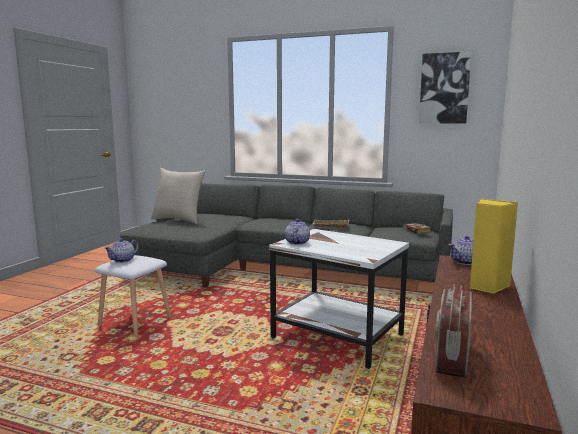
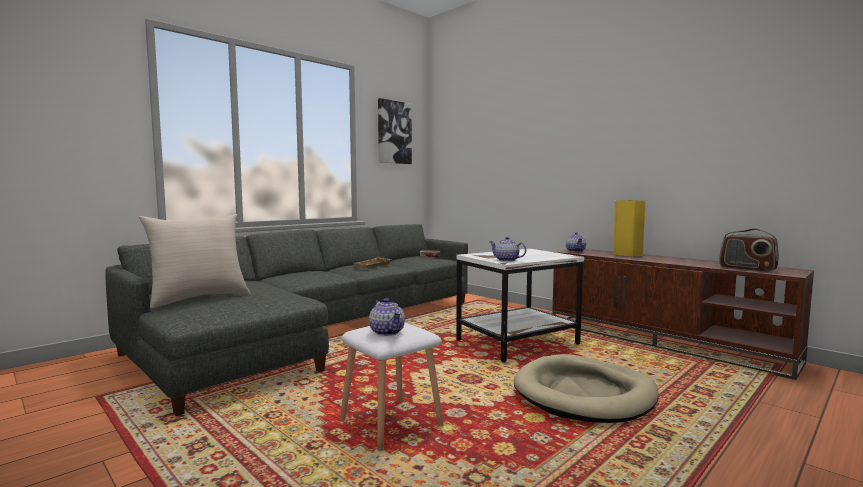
camera: 65 degrees left, 5 degrees down
(221, 383) = (584, 394): none -> beige dog bed

